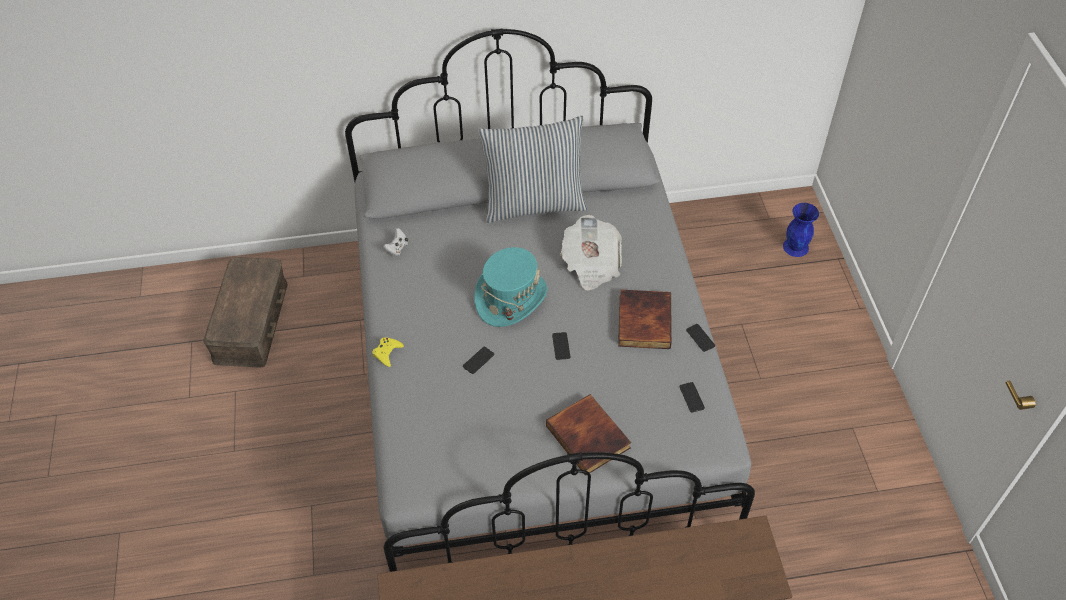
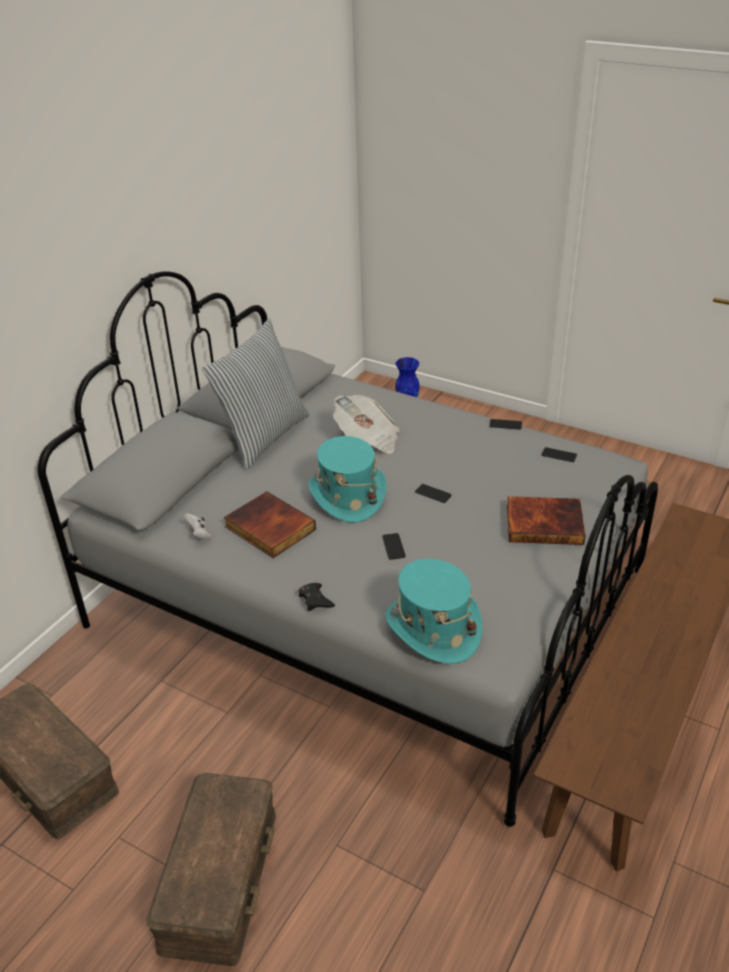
camera: 50 degrees left, 15 degrees down
(244, 460) = (218, 878): none -> brown storage box
(387, 353) = (315, 600): yellow game controller -> black game controller
(413, 434) = (432, 628): none -> turquoise hat
(642, 321) = (457, 442): book -> book (268, 528)

